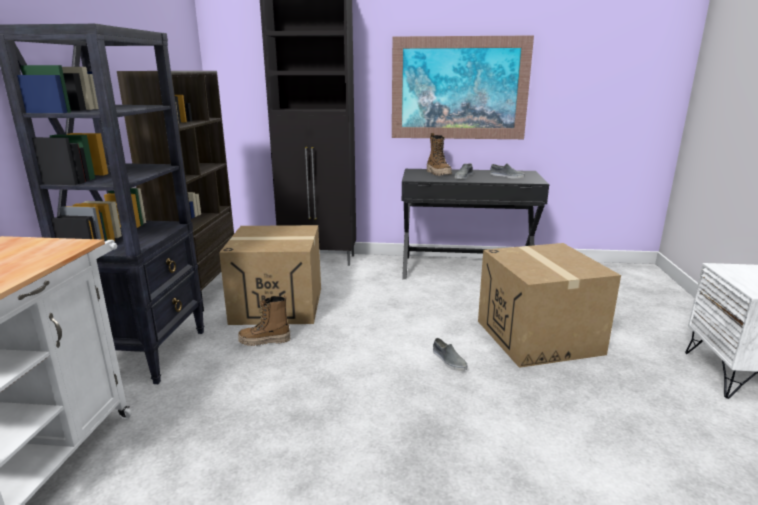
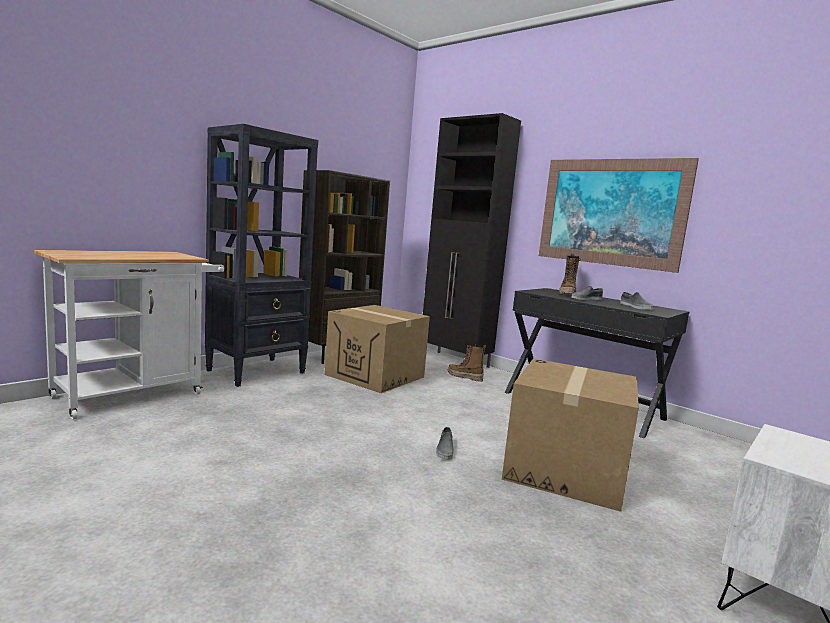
camera: 35 degrees right, 10 degrees down
(265, 341) = (331, 390): boot -> boot (464, 377)

